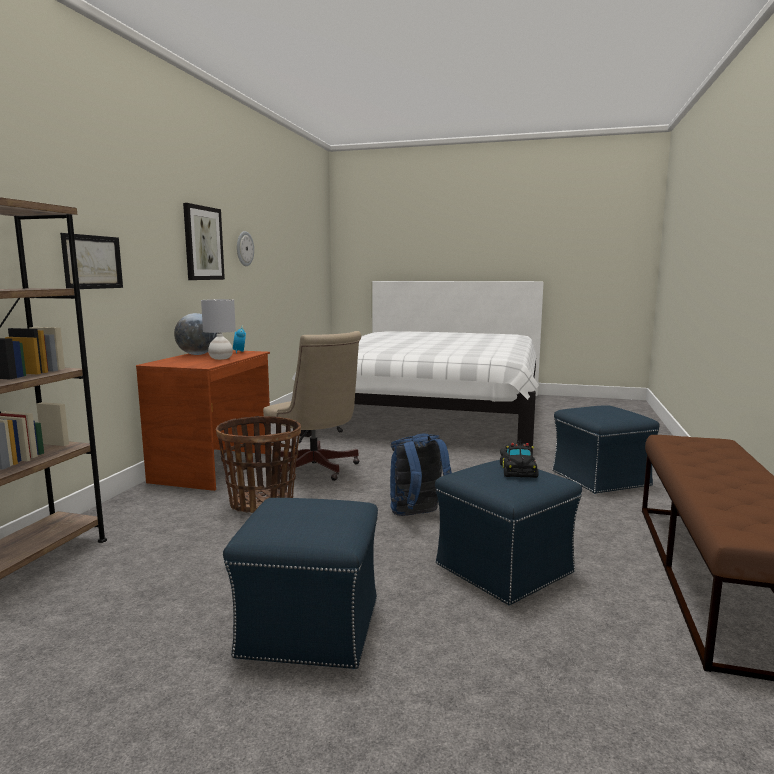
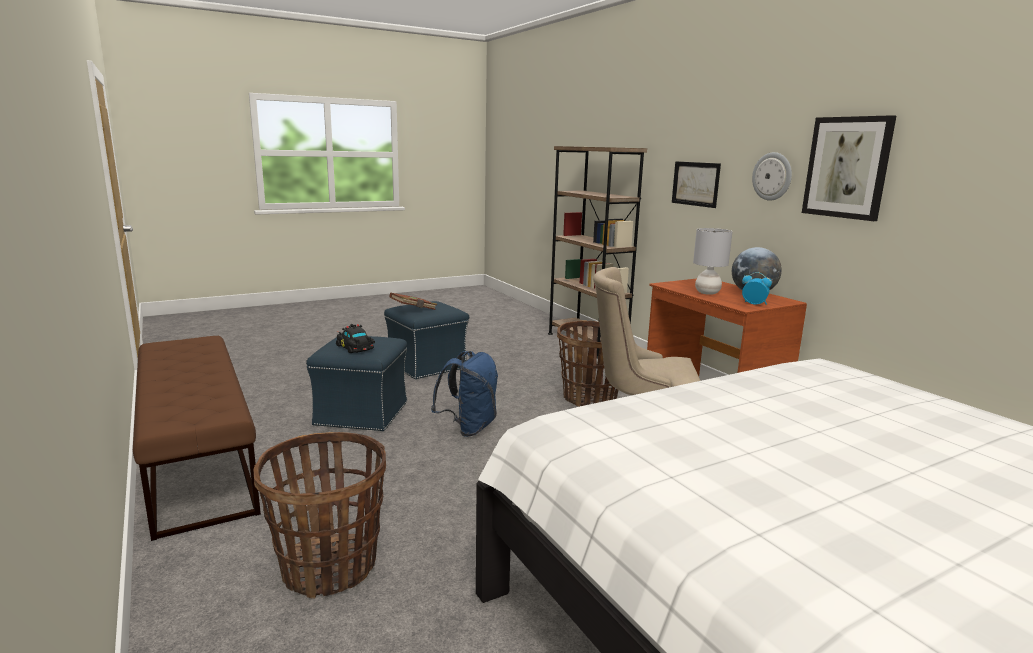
camera: 135 degrees right, 5 degrees up
(244, 248) = (969, 176): wall clock -> wall clock (772, 176)
(336, 516) = (413, 309): none -> brown book
(599, 478) = (329, 567): blue ottoman -> basket

